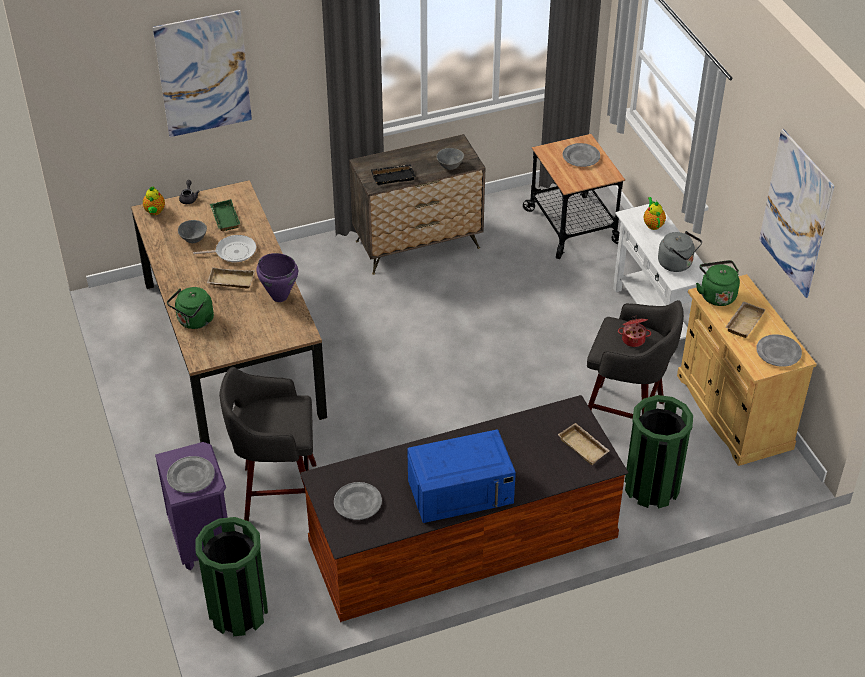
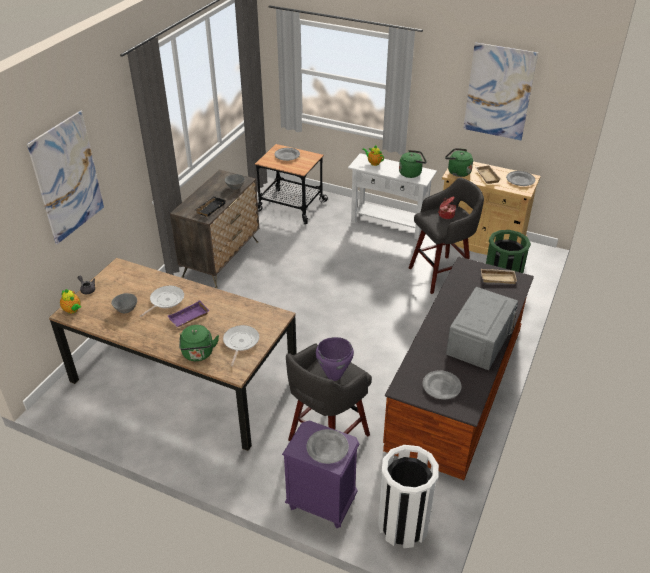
camera: 45 degrees left, 5 degrees down
(224, 218) = (130, 286): green tray -> none
(230, 281) = (189, 318): beige tray -> purple tray
(238, 611) = (403, 525): green trash can -> white trash can
(239, 334) = (240, 342): none -> frying pan
(279, 296) = (233, 306): purple cooking pot -> purple cooking pot (333, 375)
(461, 490) = (479, 339): blue microwave -> grey microwave
(677, 264) = (411, 173): grey kettle -> green kettle

